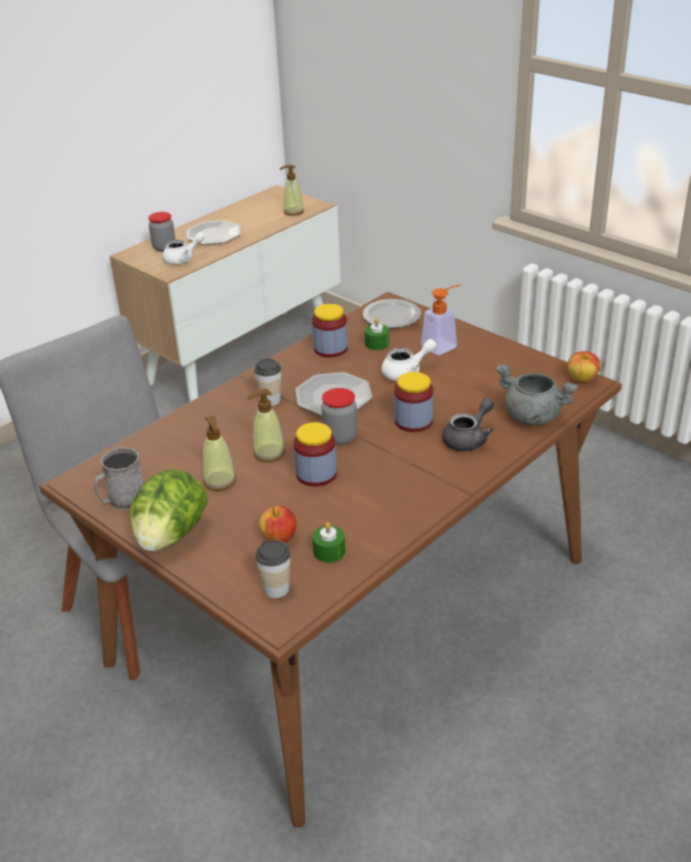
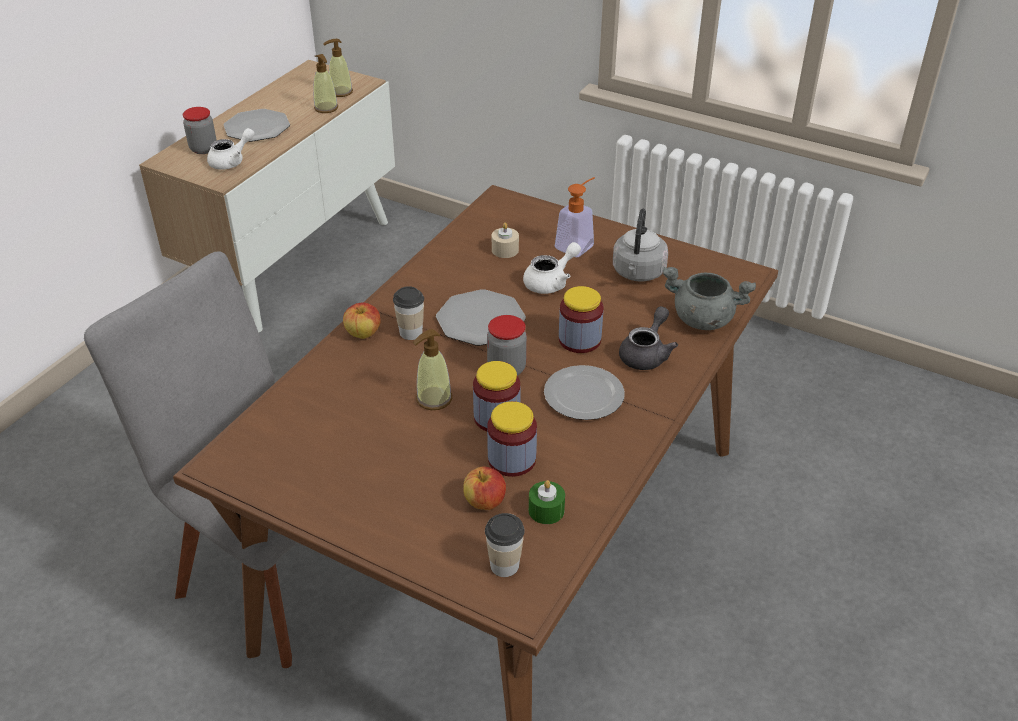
camera: 15 degrees left, 5 degrees up
(122, 500) = (284, 481): grey mug -> none
(170, 536) = (358, 518): lettuce -> none
(220, 481) = (390, 441): soap dispenser -> soap dispenser (326, 108)
(330, 348) = (455, 261): jar -> jar (512, 459)
(377, 343) = (505, 250): green candle -> beige candle
(392, 316) = (510, 215): plate -> plate (585, 395)
(488, 373) = (638, 273): none -> grey kettle
(582, 379) = (738, 269): apple -> apple (363, 334)

